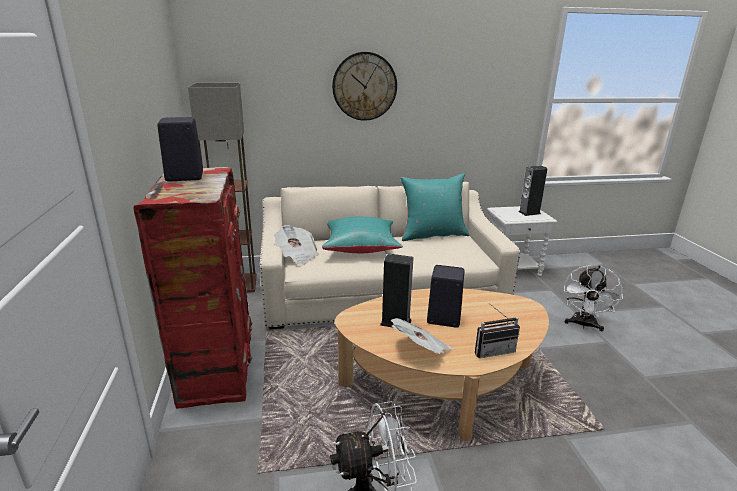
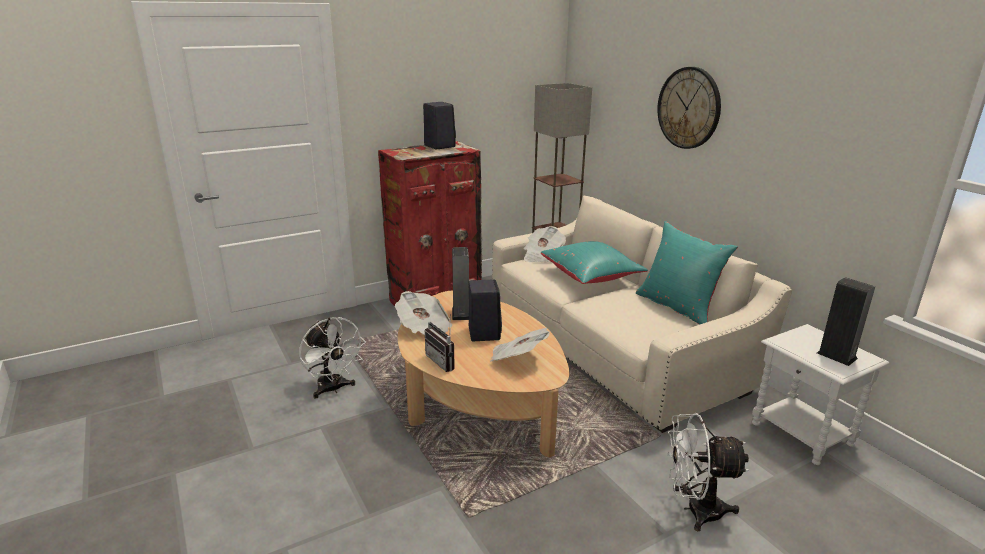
camera: 70 degrees right, 0 degrees up
(494, 312) = (517, 358): none -> newspaper

